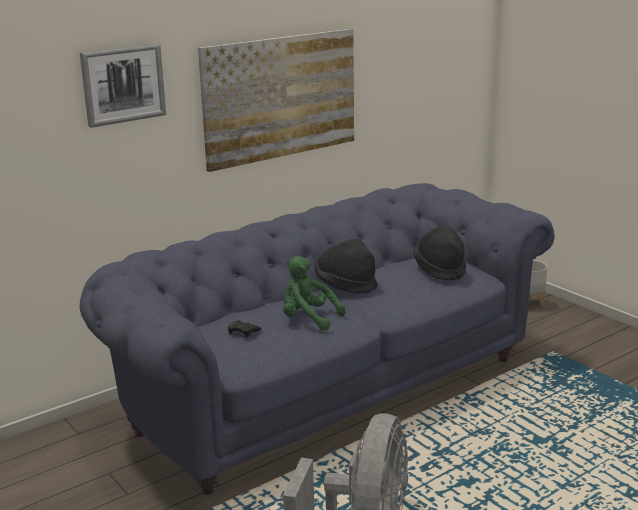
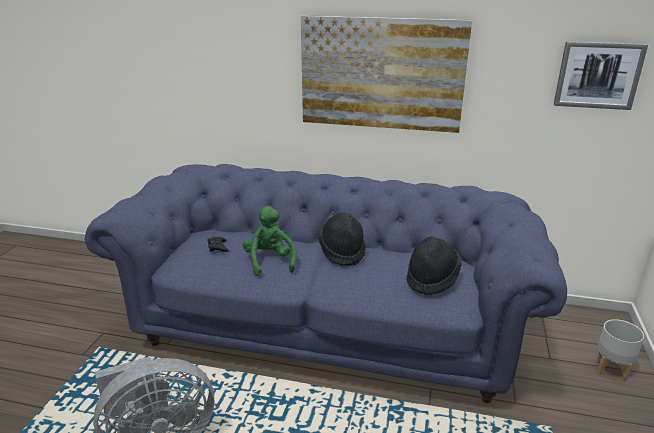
camera: 50 degrees right, 5 degrees up
(123, 84) = (237, 36): picture -> picture (598, 75)

